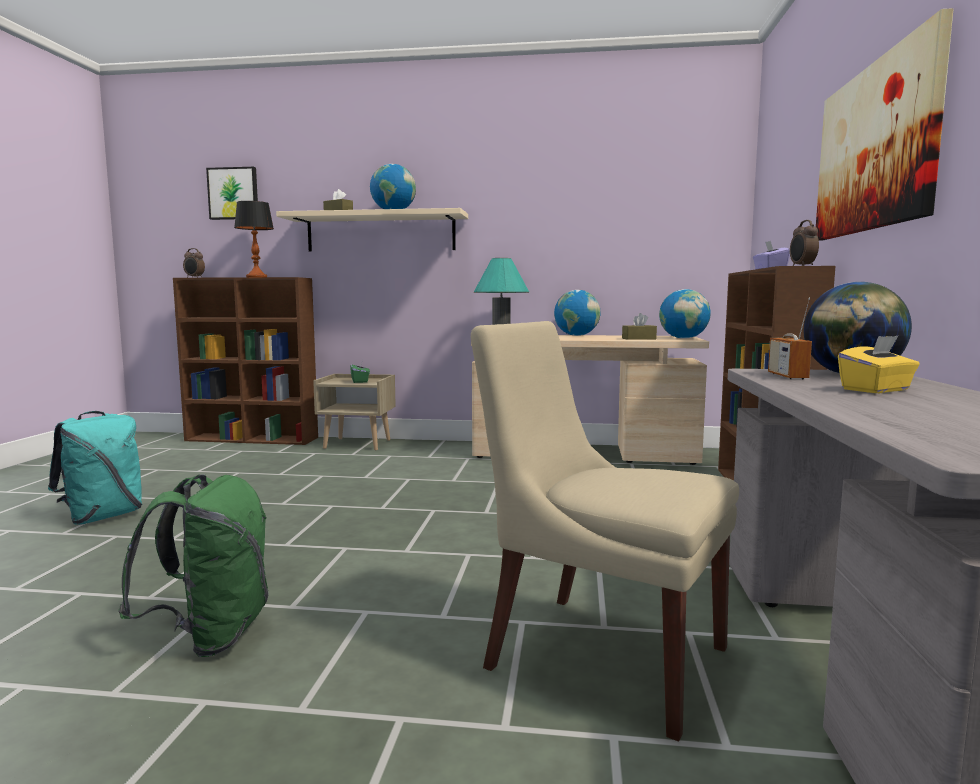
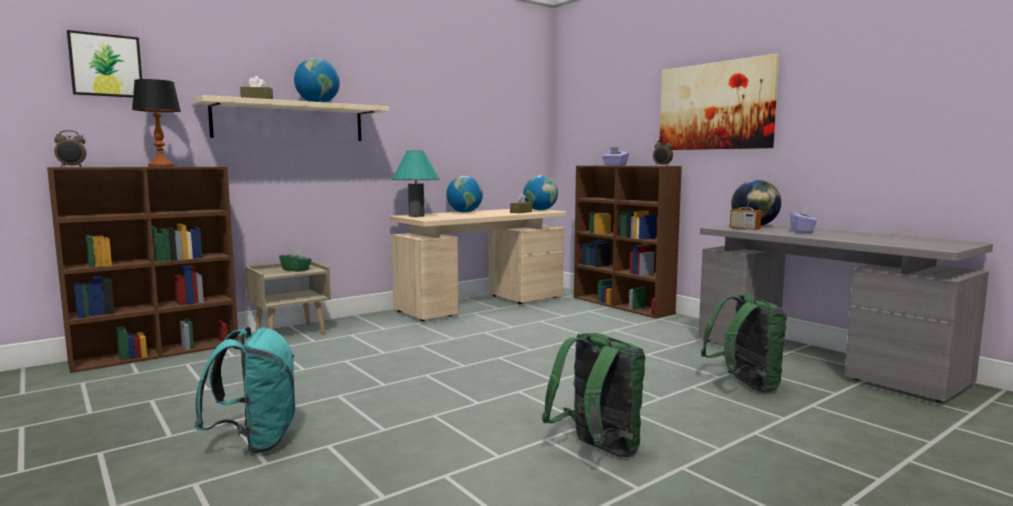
camera: 45 degrees left, 0 degrees up
(599, 655) = (745, 386): beige chair -> green backpack
(876, 390) = (802, 231): yellow tissue box -> purple tissue box

